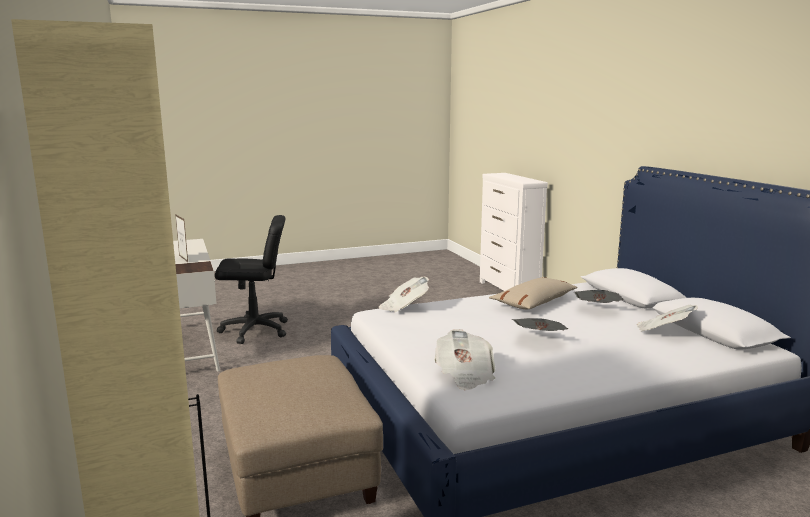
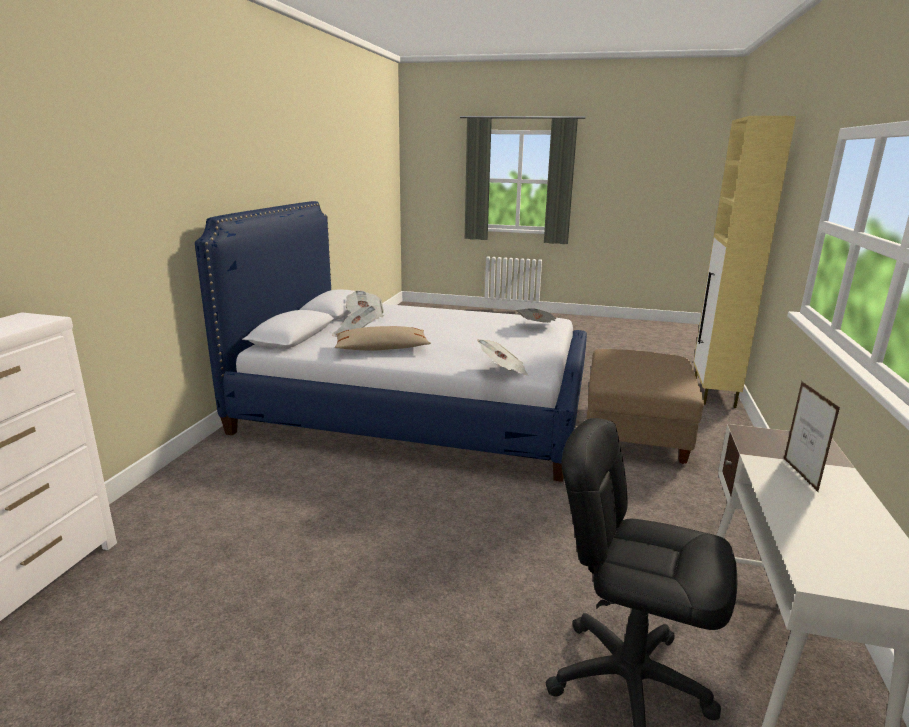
camera: 145 degrees left, 5 degrees up
(539, 339) = (451, 329): newspaper -> none

